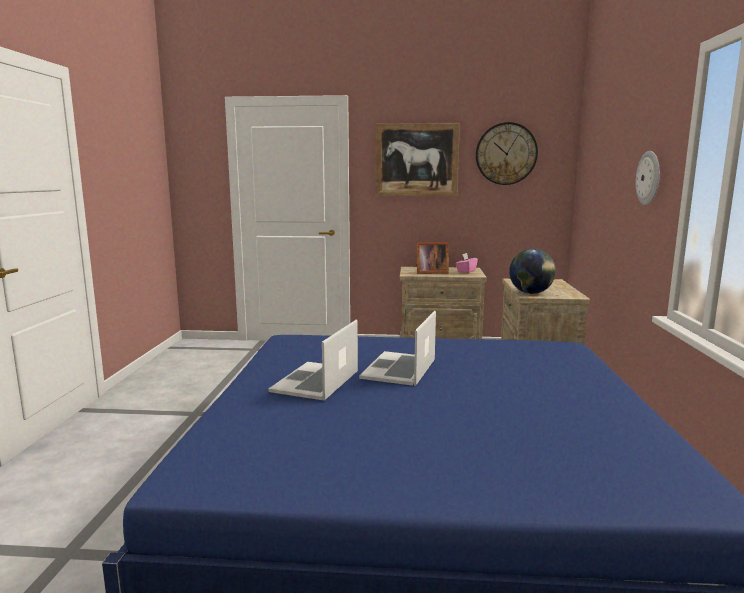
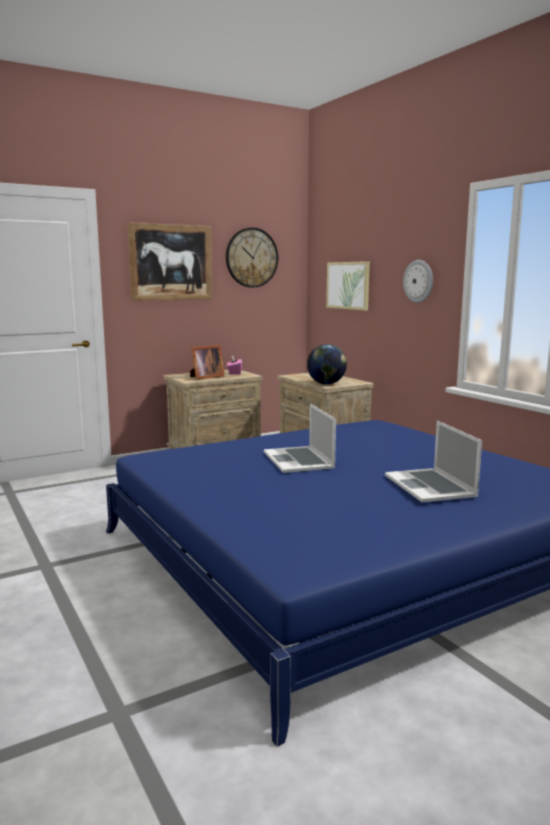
camera: 35 degrees left, 0 degrees up
(316, 381) = (251, 482): laptop -> laptop (430, 485)
(599, 183) = (348, 285): none -> picture

